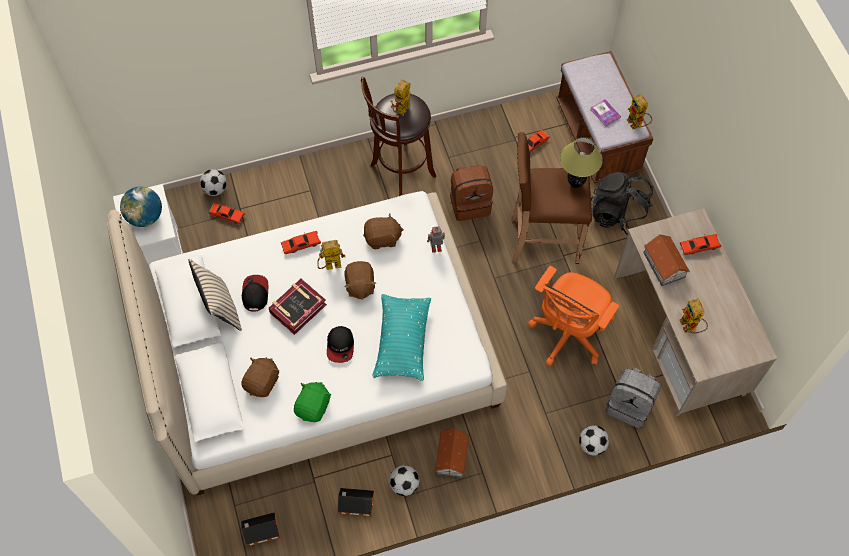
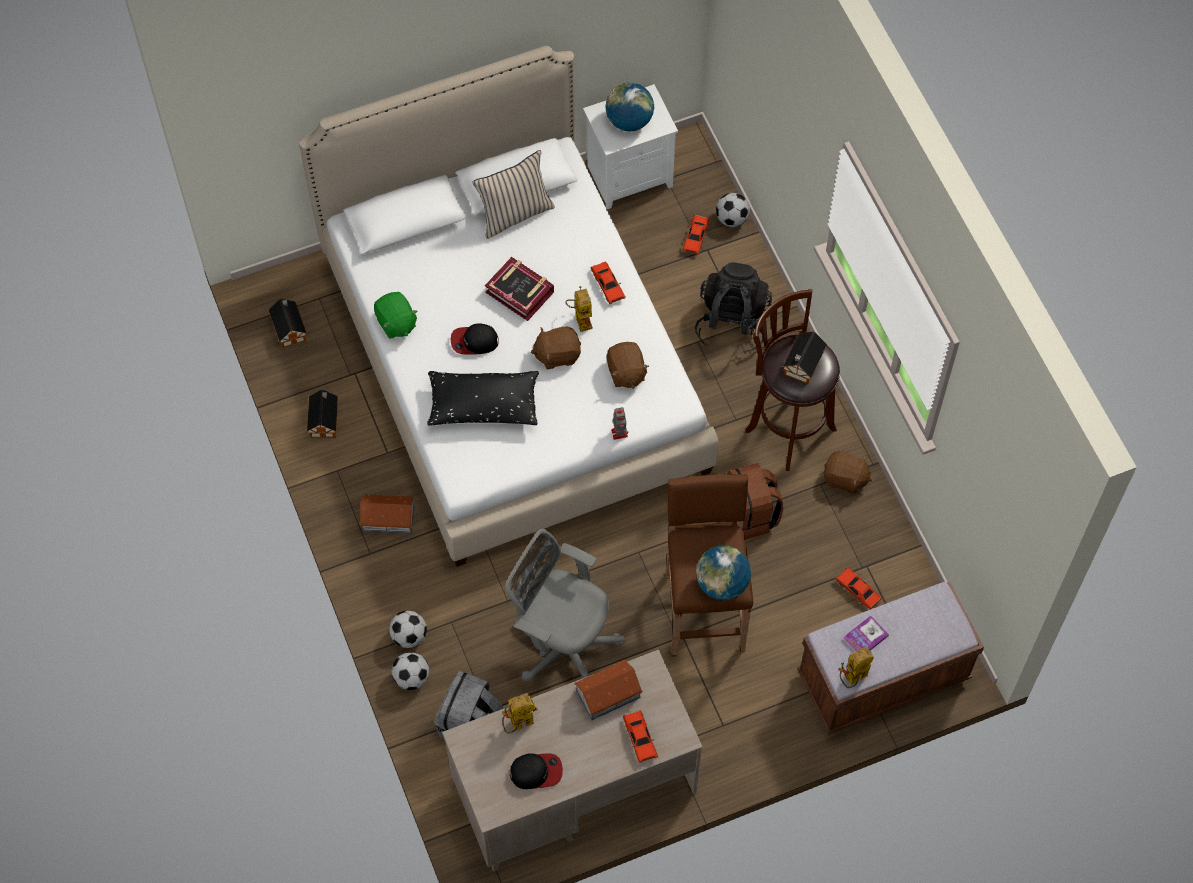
camera: 85 degrees right, 0 degrees up
(255, 293) = (536, 246): cap -> cap (536, 771)
(262, 382) = (423, 268): brown plush toy -> brown plush toy (845, 479)
(313, 407) = (396, 323): green plush toy -> green plush toy turned 45 degrees clockwise
(402, 112) = (802, 365): toy robot -> toy house
(402, 342) = (483, 406): turquoise pillow -> black pillow
(404, 485) = (350, 469): football -> football (409, 636)
(568, 335) = (563, 645): orange office chair -> grey office chair
(575, 184) = (722, 584): table lamp -> globe
(618, 214) = (756, 706): black backpack -> black backpack (732, 322)

